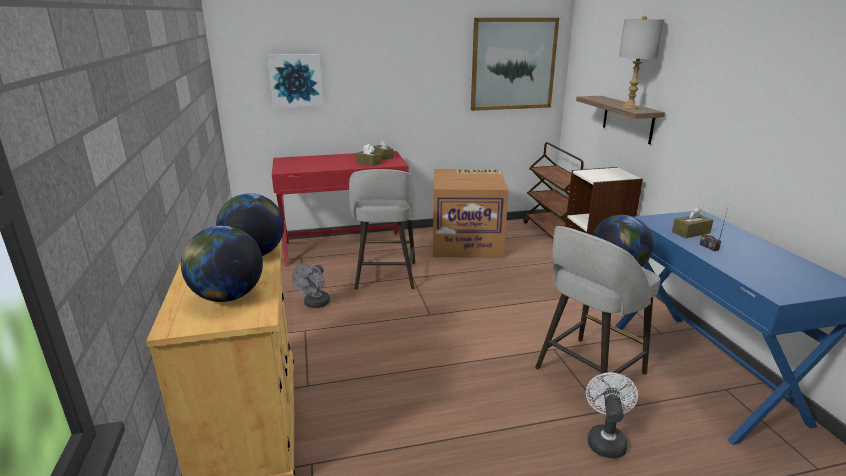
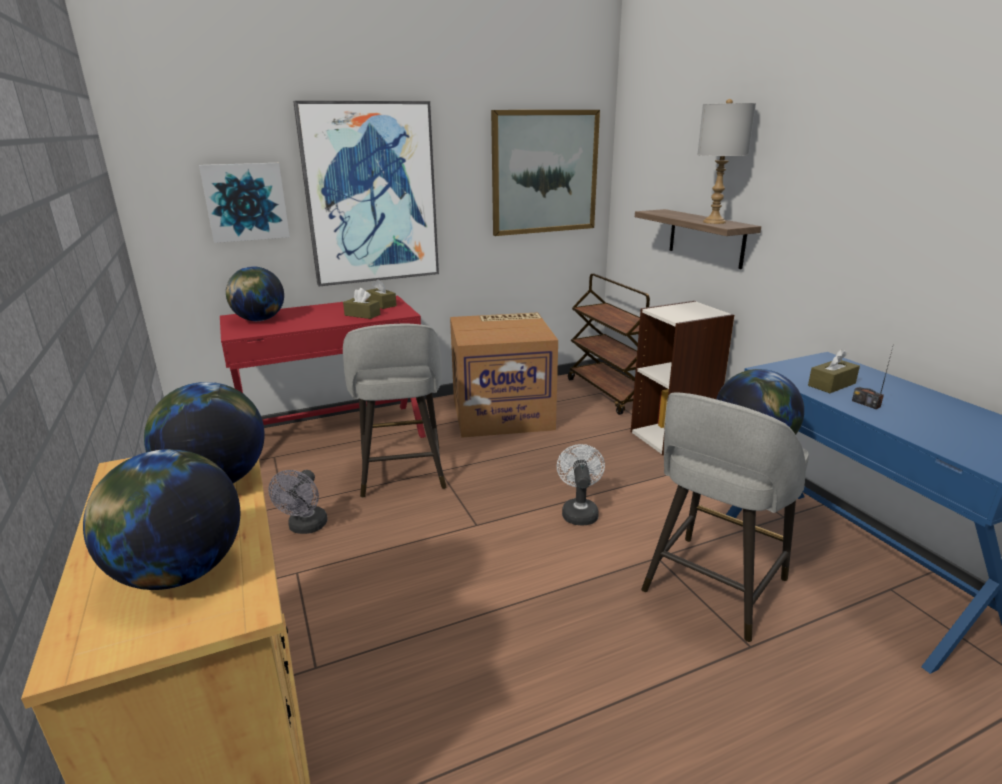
camera: 10 degrees left, 0 degrees up
(298, 162) = (259, 320): none -> globe
(382, 77) = (371, 194): none -> picture
(605, 439) = (768, 692): white fan -> white fan (579, 511)

